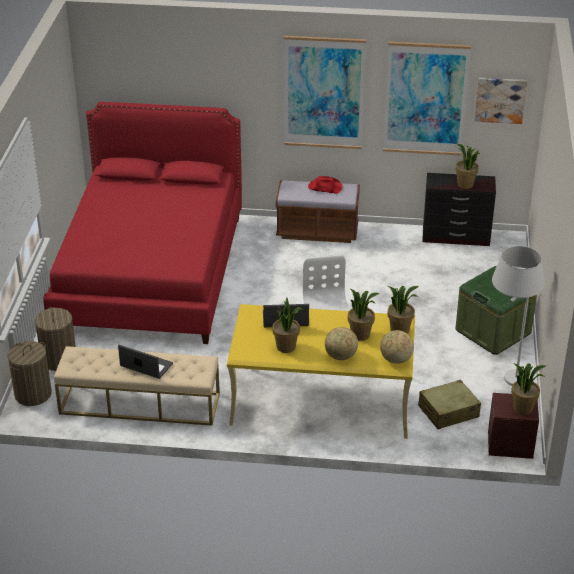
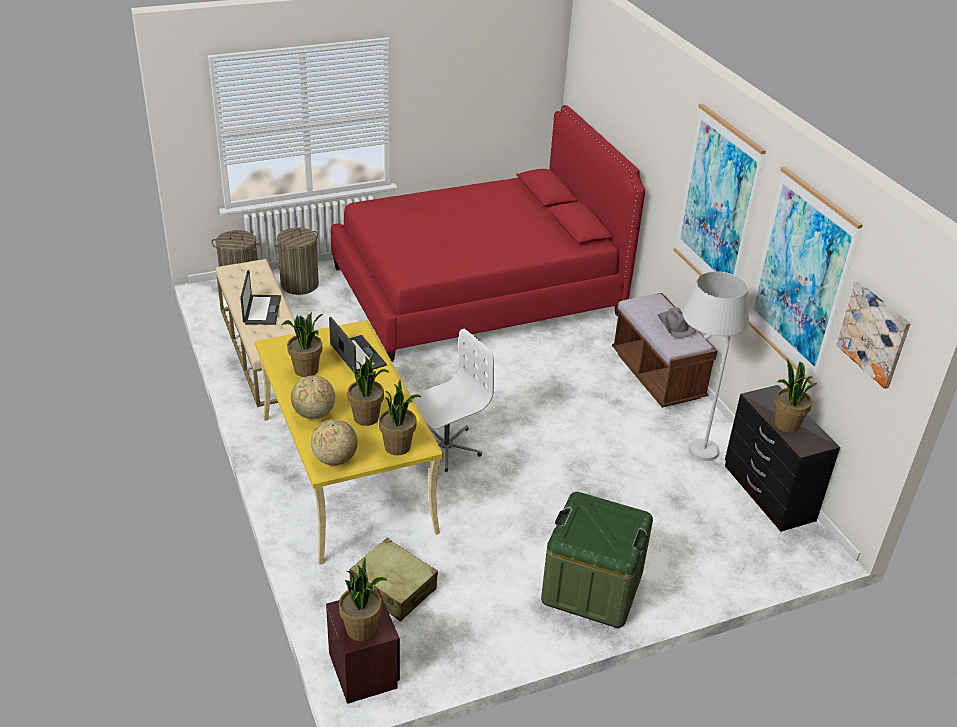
camera: 60 degrees right, 0 degrees up
(324, 187) = (676, 325): red hat -> grey hat
(504, 383) = (490, 629): white floor lamp -> white floor lamp (689, 444)

